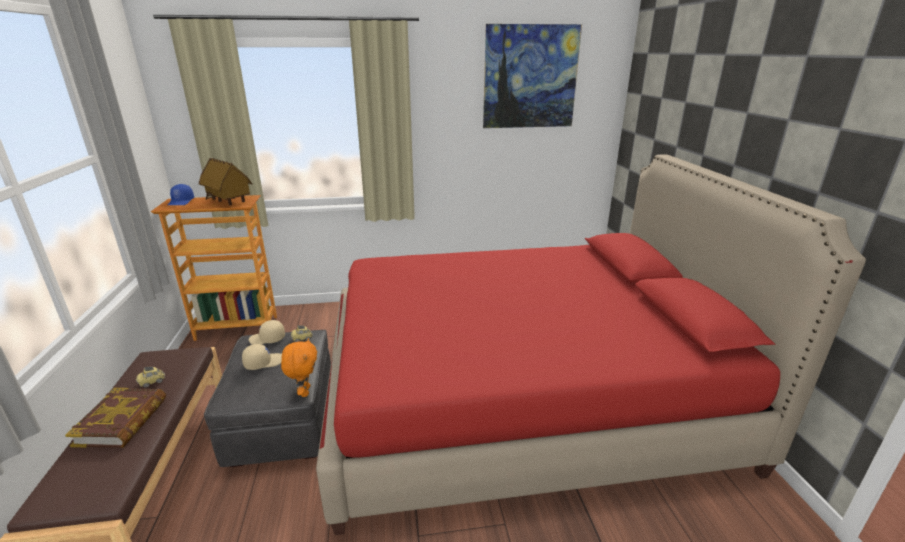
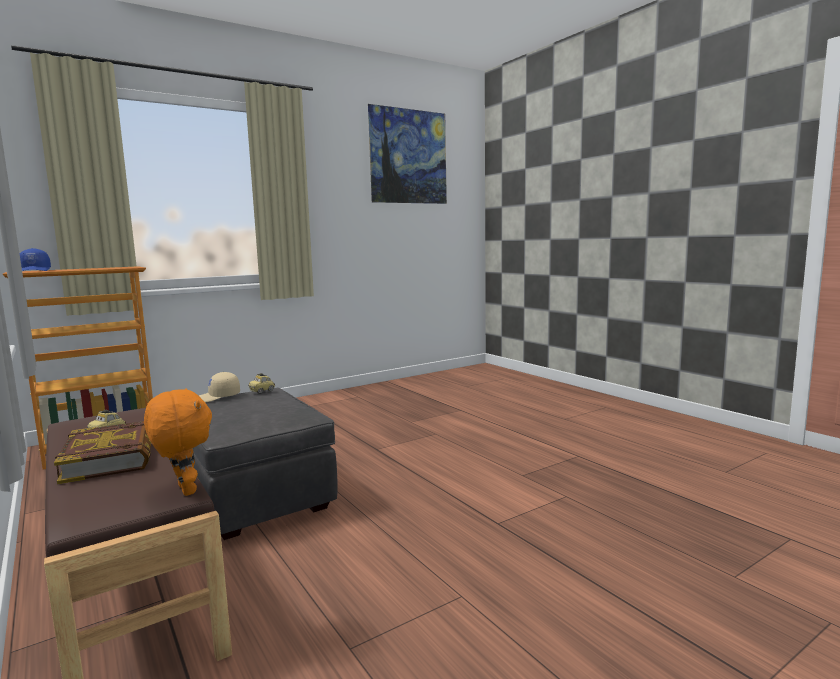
camera: 25 degrees left, 15 degrees down
(228, 201) = (105, 268): toy house -> none
(263, 362) = (238, 407): beige cap -> none
(304, 391) = (314, 416): orange plush toy -> orange plush toy (184, 490)
(521, 397) = (494, 430): red bed -> none

